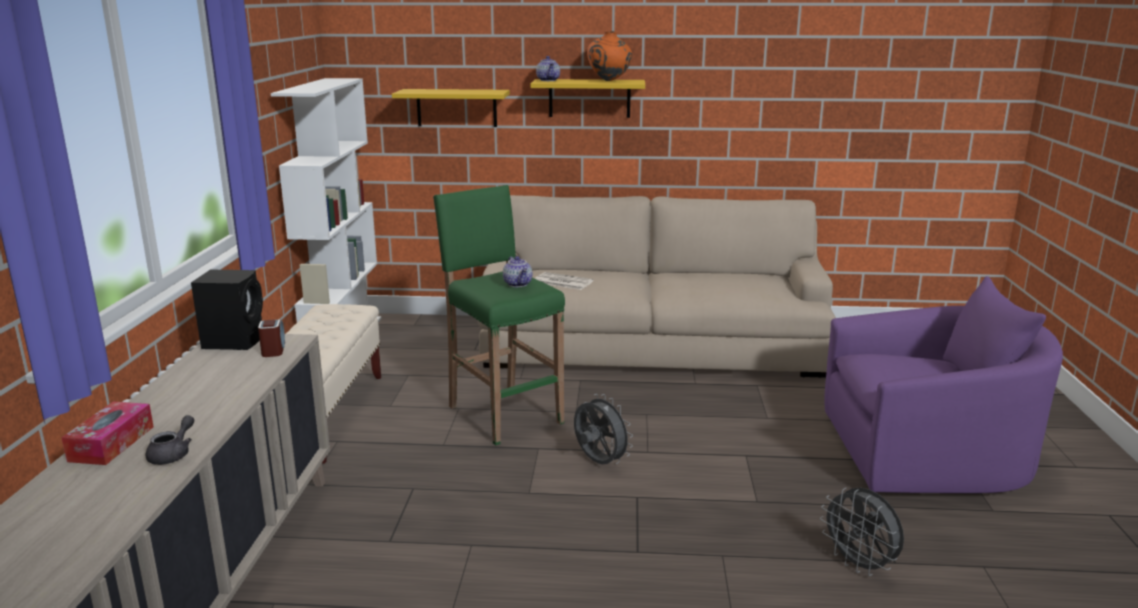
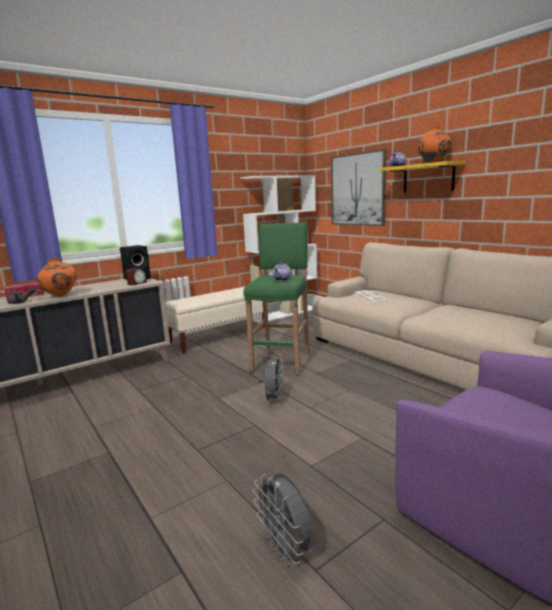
camera: 50 degrees right, 5 degrees down
(214, 417) = (60, 296): none -> orange vase
(456, 108) = (358, 189): yellow shelf -> picture
(859, 565) = (286, 549): grey fan -> grey fan turned 45 degrees counterclockwise

